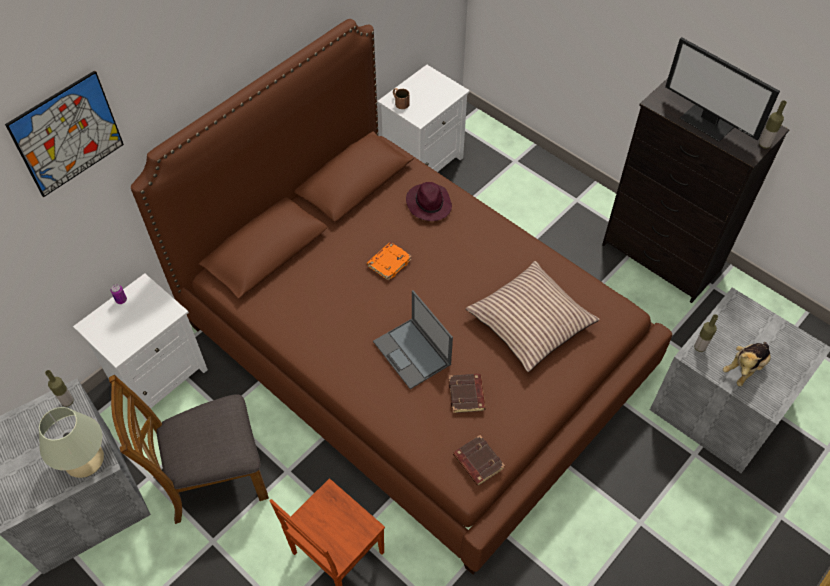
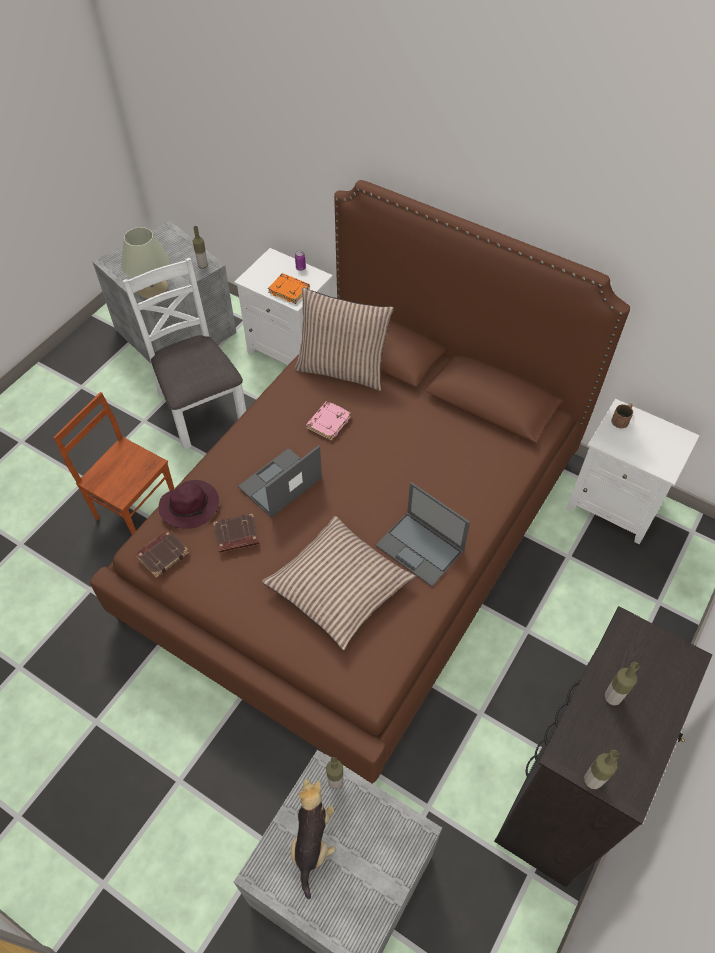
camera: 80 degrees right, 0 degrees up
(67, 134) = (319, 102): picture -> none
(213, 477) = (200, 407): brown chair -> white chair
(280, 285) = (342, 369): none -> pillow
(346, 306) = (328, 422): none -> pink book
(389, 262) = (390, 448): orange book -> orange book (289, 290)
(428, 204) = (481, 471): purple hat -> purple hat (190, 506)
(500, 259) = (421, 548): none -> laptop
(708, 122) = (612, 698): monitor -> bottle
(745, 368) = (312, 841): plush toy -> plush toy turned 60 degrees clockwise

